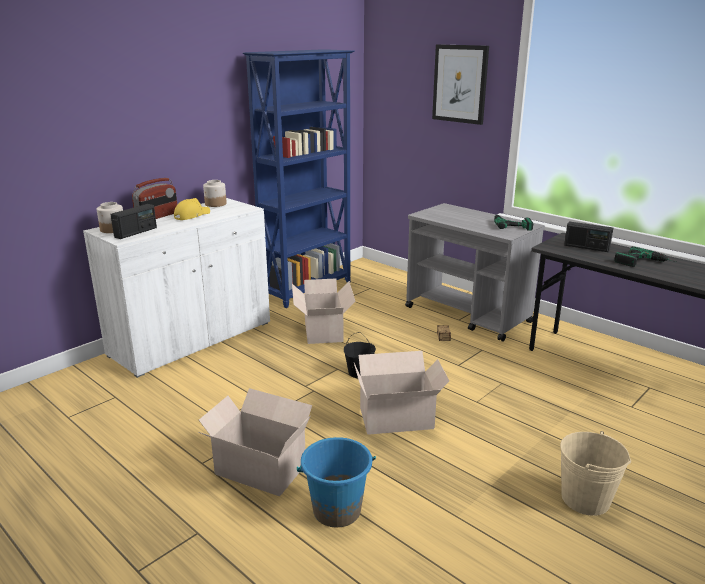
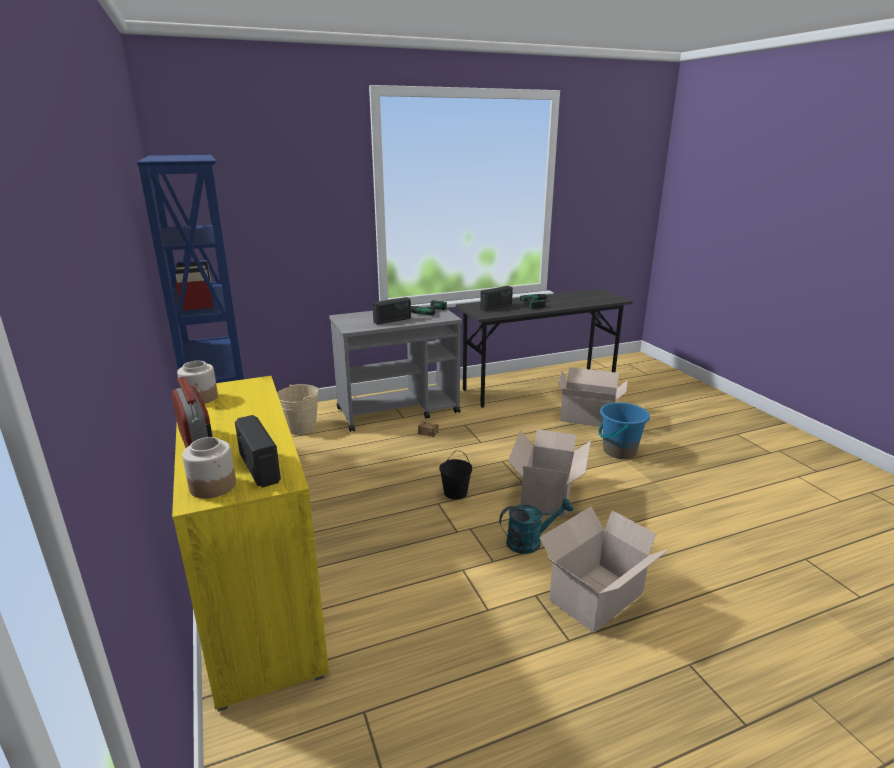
camera: 65 degrees left, 0 degrees up
(191, 215) = (233, 419): yellow cap -> none
(192, 339) = (261, 599): white cabinet -> yellow cabinet
(315, 422) = (530, 541): none -> turquoise watering can
(323, 332) = (350, 492): cardboard box -> cardboard box (589, 418)
(337, 510) = (669, 563): blue bucket -> blue bucket (619, 451)
(460, 84) = (308, 187): picture -> none
(463, 221) = (392, 320): none -> radio
(585, 499) = (676, 454): beige bucket -> beige bucket (301, 427)

